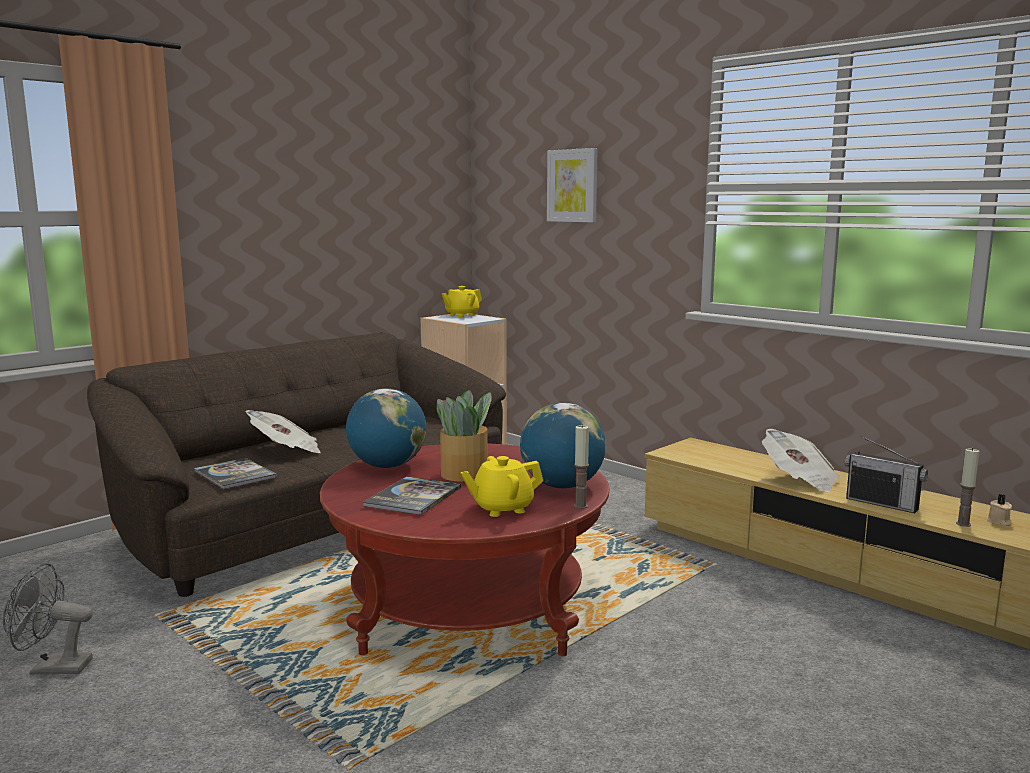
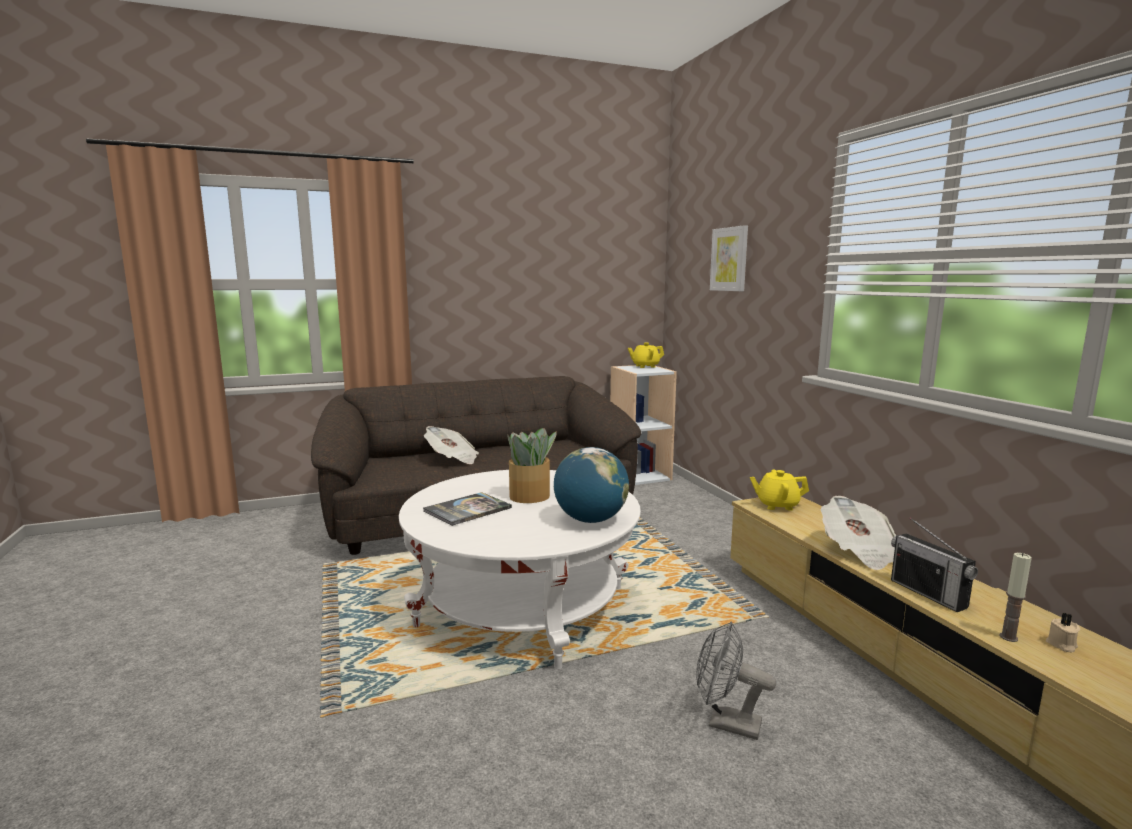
camera: 25 degrees right, 0 degrees up
(52, 668) = (238, 587): grey fan -> grey fan (726, 723)
(235, 475) = (399, 472): book -> none
(387, 466) = (483, 481): globe -> none
(467, 607) = (523, 606): red coffee table -> white coffee table
(502, 508) = (518, 531): yellow teapot -> yellow teapot (777, 505)
(580, 506) = (582, 541): candle -> none

